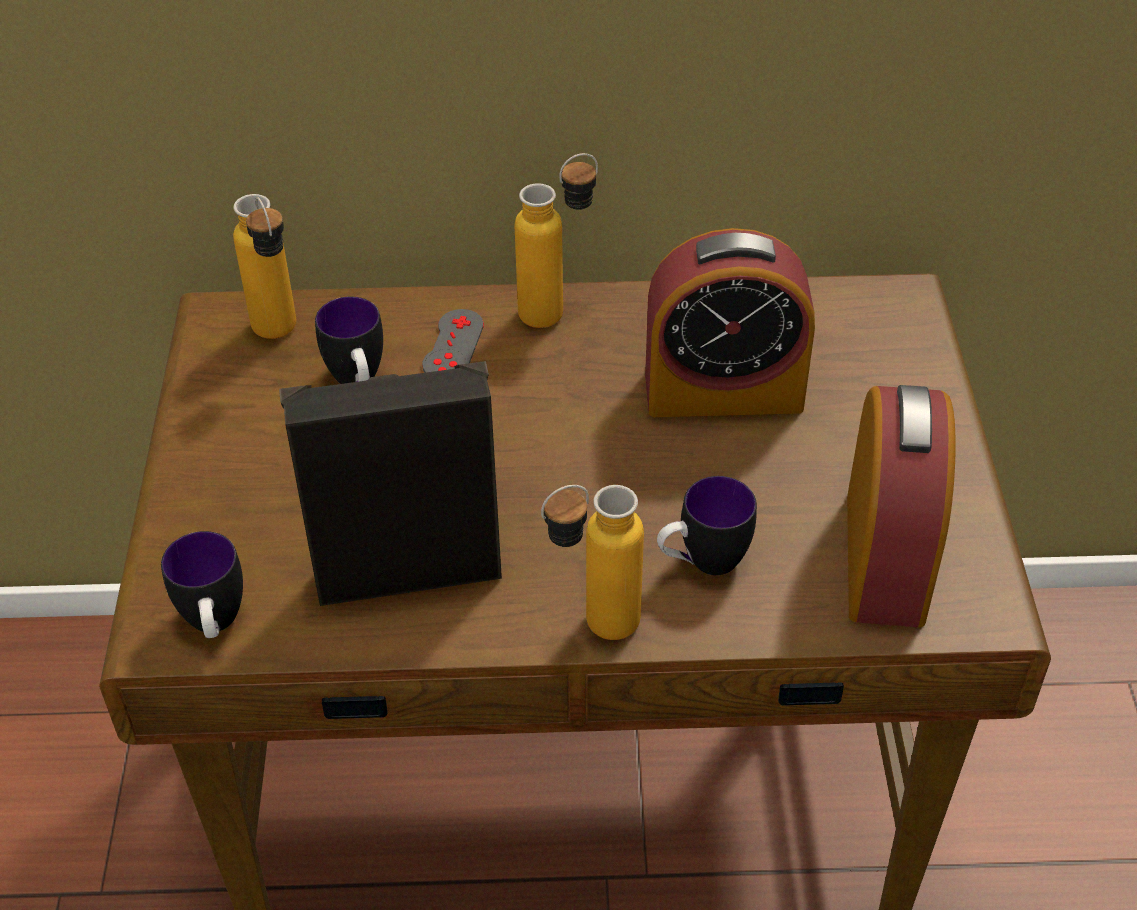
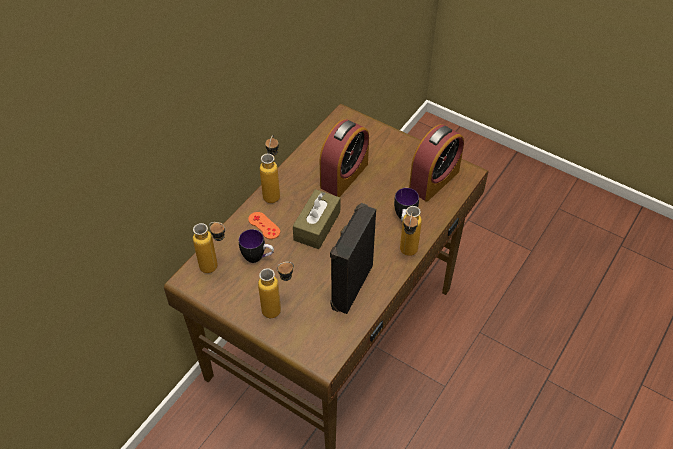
camera: 55 degrees left, 5 degrees up
(215, 626) = (332, 345): mug -> none
(247, 487) = (279, 309): none -> bottle
(453, 345) = (264, 225): grey game controller -> orange game controller
(530, 425) = (317, 226): none -> brown tissue box
(885, 557) = (434, 180): alarm clock -> alarm clock turned 90 degrees clockwise

